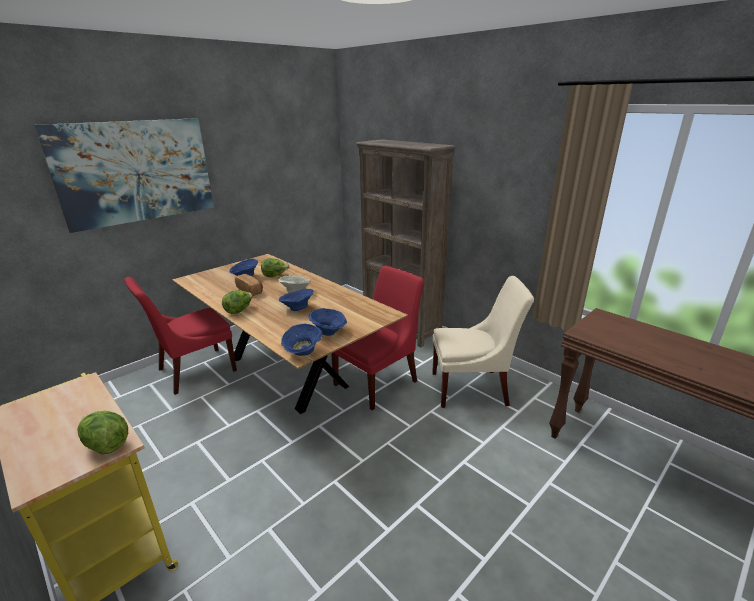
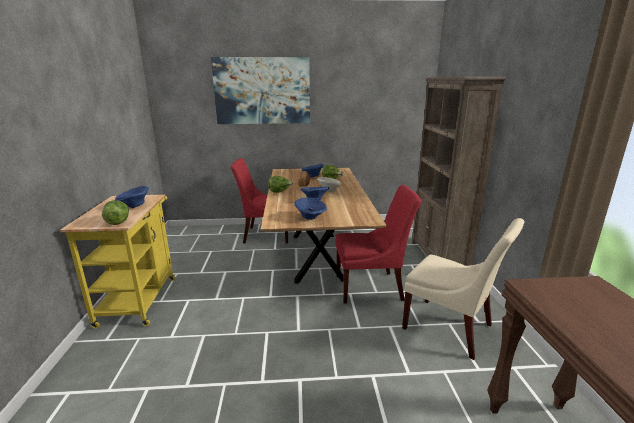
camera: 40 degrees right, 5 degrees down
(302, 352) = (276, 222): blue bowl -> blue bowl (134, 206)

